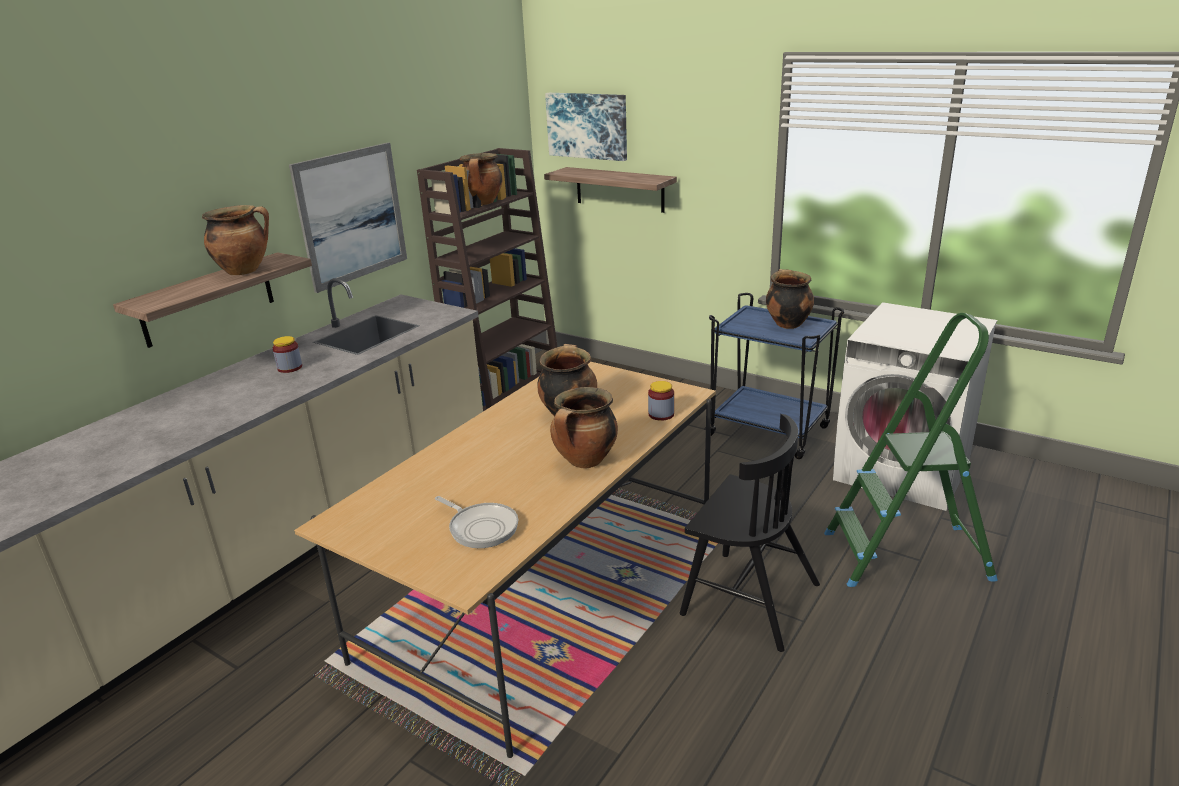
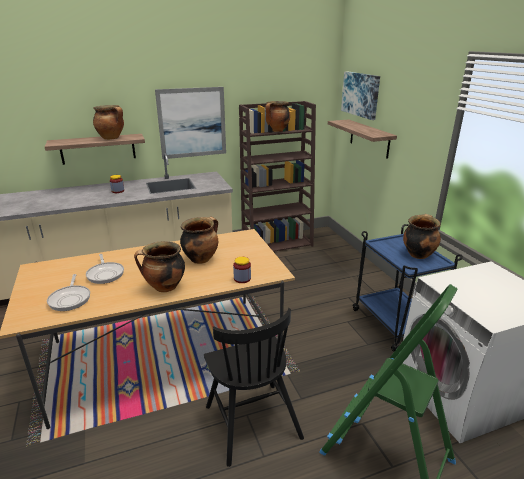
camera: 35 degrees right, 0 degrees up
(469, 482) = (105, 274): none -> frying pan

